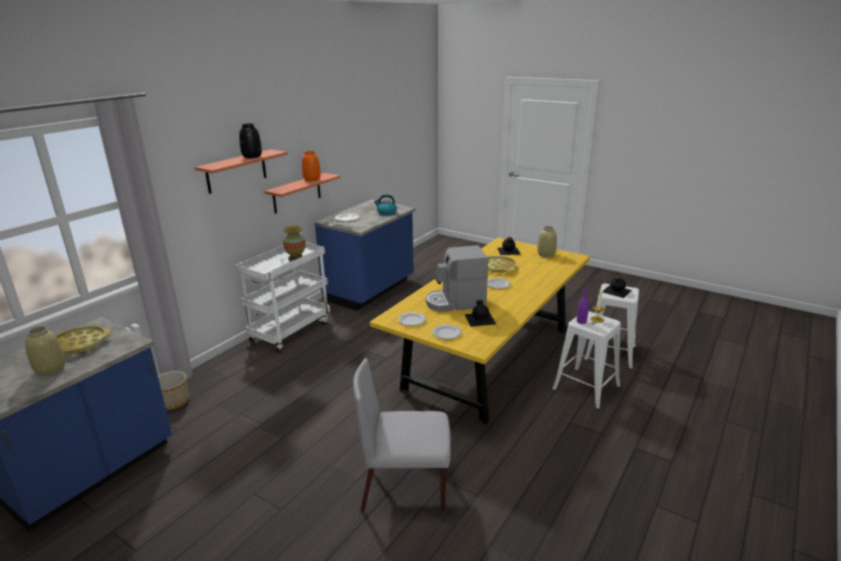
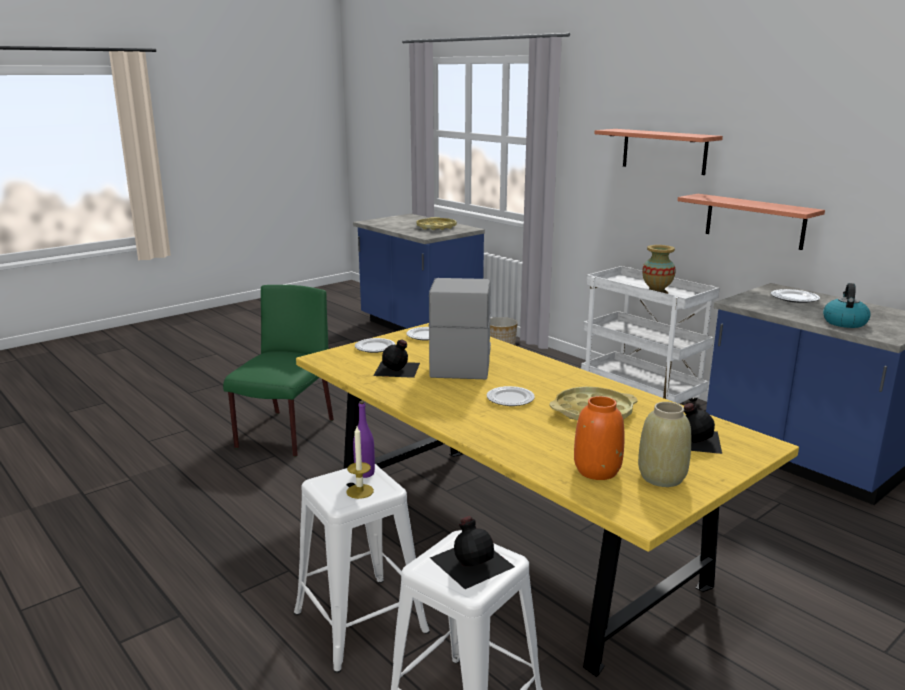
camera: 105 degrees right, 5 degrees down
(51, 369) = (403, 225): beige vase -> none
(251, 156) = (667, 133): black vase -> none
(311, 179) = (768, 205): orange vase -> orange vase (596, 470)
(406, 487) = (285, 434): grey chair -> green chair

